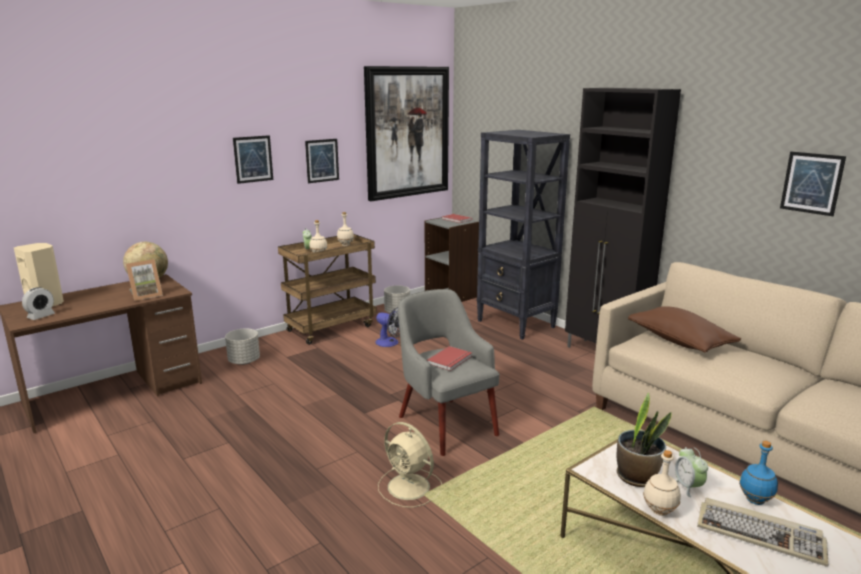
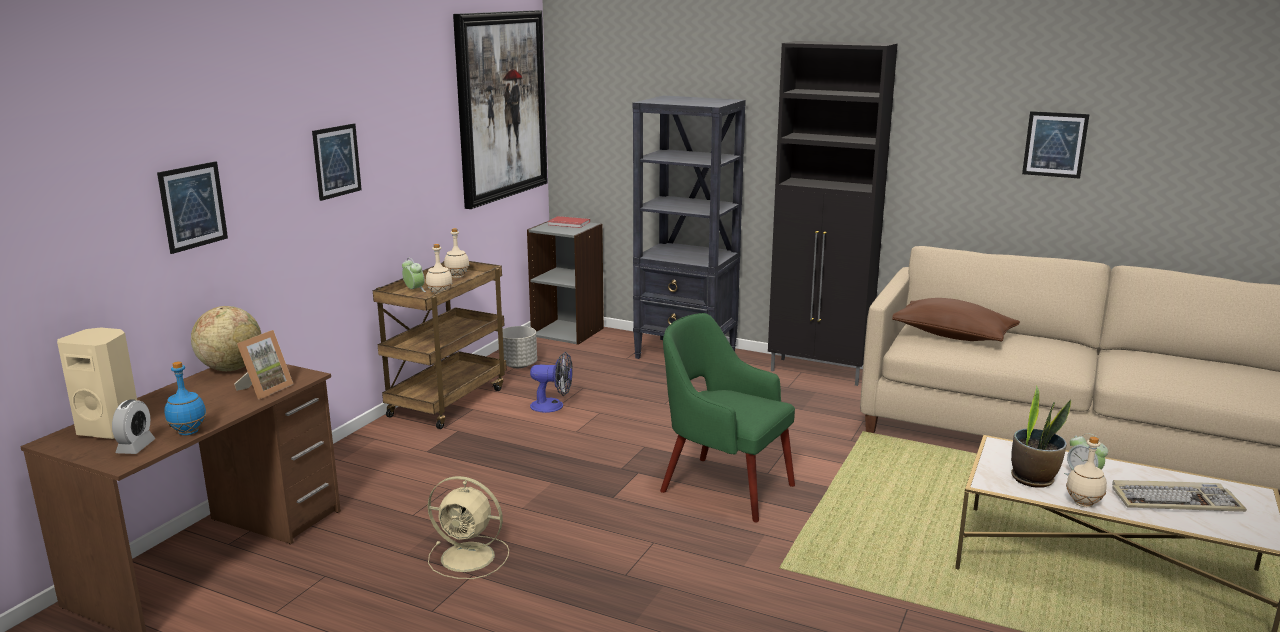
camera: 25 degrees left, 0 degrees up
(244, 361) = (370, 470): grey planter -> none
(322, 160) = (413, 155): picture -> picture (193, 206)
(410, 487) = (757, 564): beige fan -> beige fan (470, 557)
(445, 424) = (723, 486): grey armchair -> green armchair
(451, 360) = (734, 401): red book -> none
(754, 500) = (1143, 474): blue bottle -> blue bottle (188, 432)

